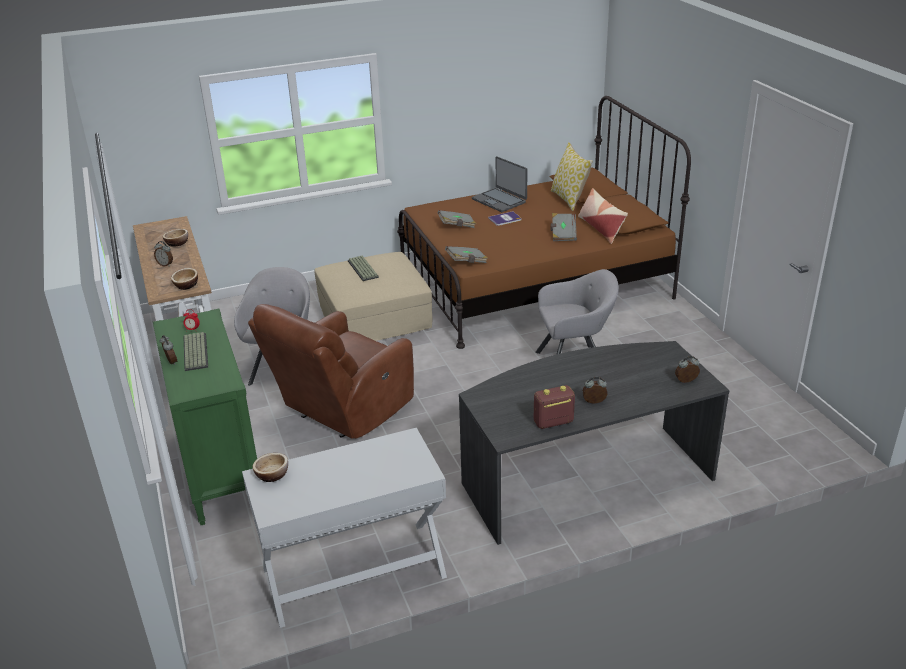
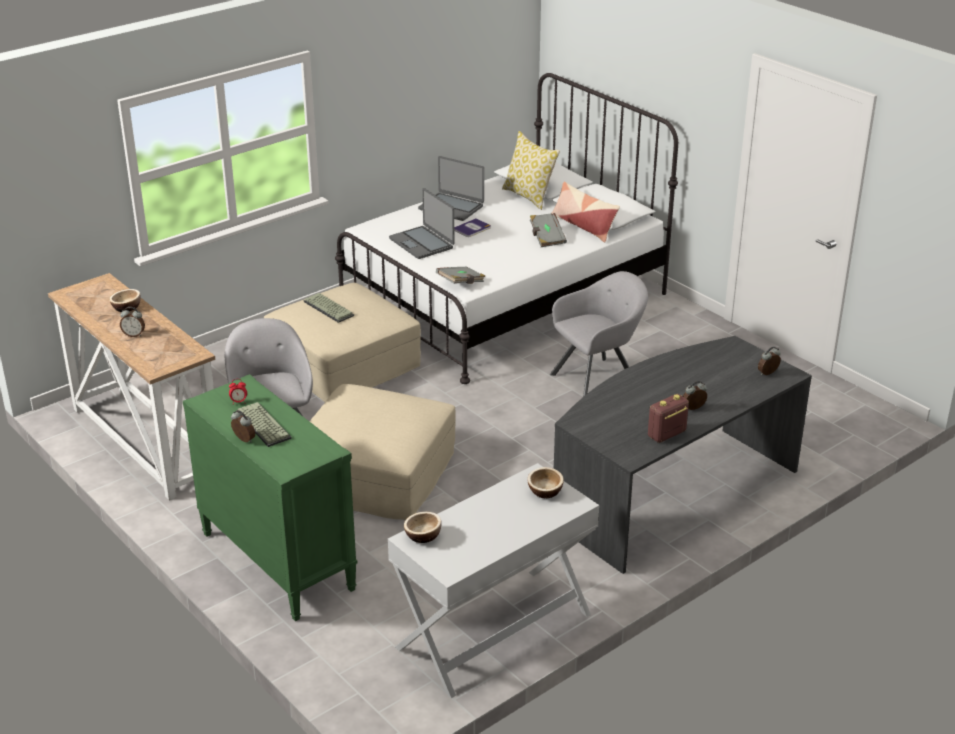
camera: 20 degrees left, 0 degrees up
(186, 285) = (181, 355): bowl -> bowl (545, 491)
(342, 412) = (375, 474): brown armchair -> beige ottoman
(457, 226) = (422, 243): grey book -> laptop
(534, 282) = (504, 297): brown bed -> white bed

